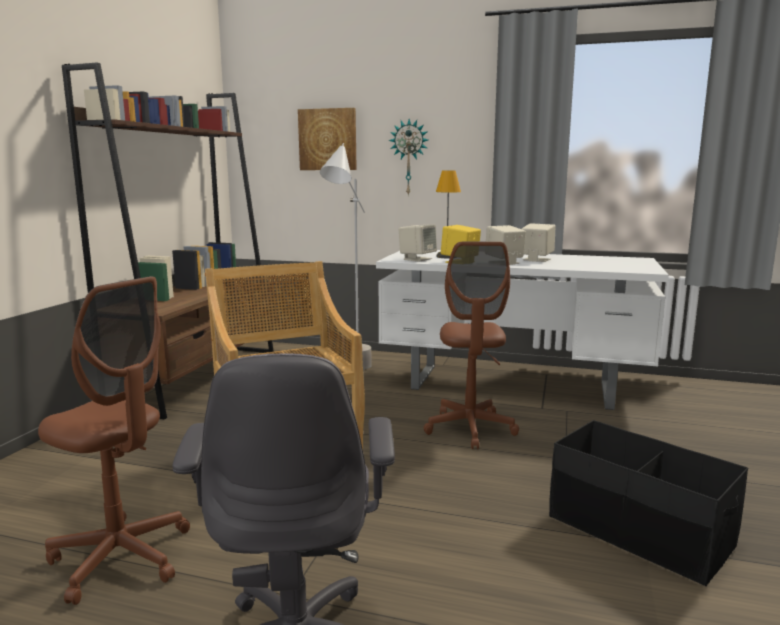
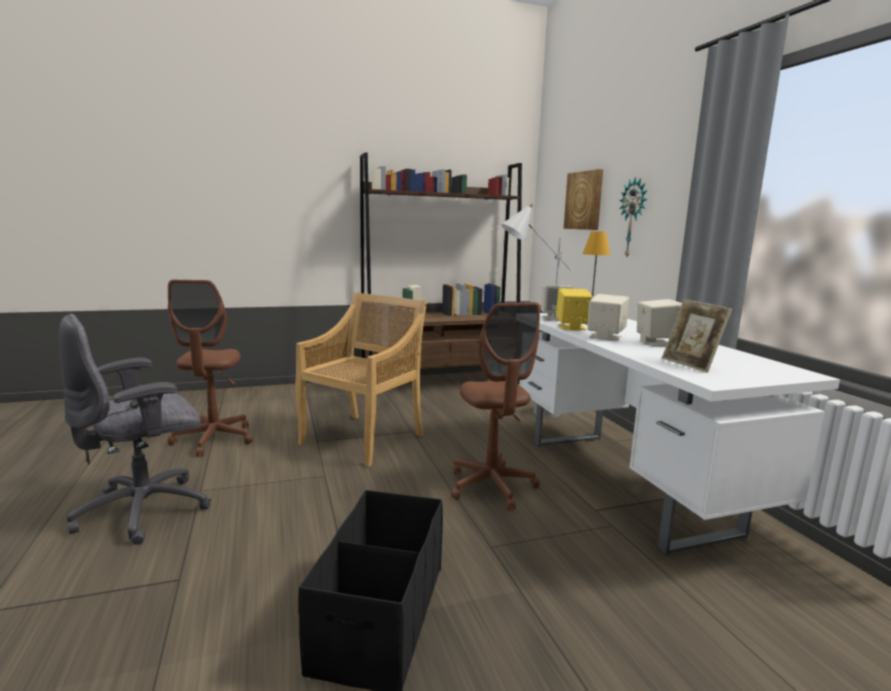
camera: 55 degrees right, 0 degrees up
(470, 429) = (491, 486): brown office chair -> brown office chair turned 75 degrees counterclockwise
(605, 266) = (691, 365): none -> picture frame

